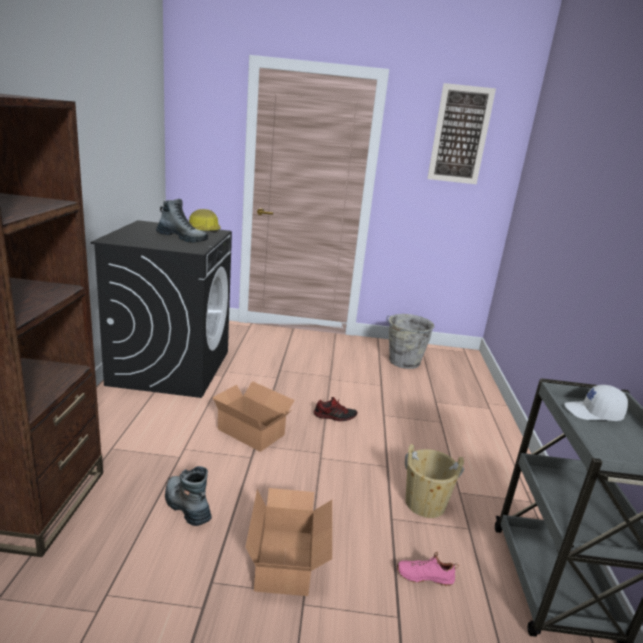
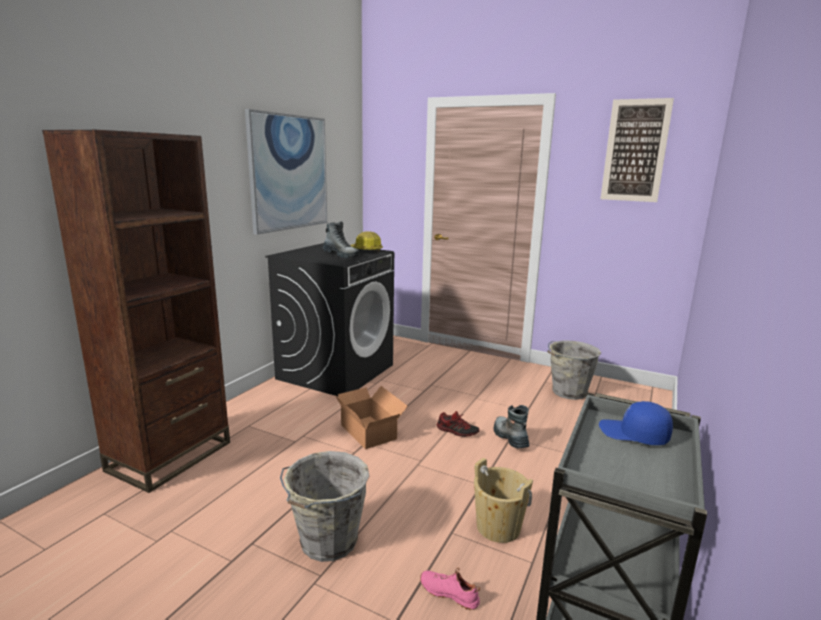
camera: 25 degrees right, 5 degrees down
(107, 137) = (289, 172): none -> picture
(187, 506) = (274, 480): boot -> boot (510, 438)
(288, 559) = (327, 542): cardboard box -> grey bucket
(593, 413) = (633, 435): white cap -> blue cap

